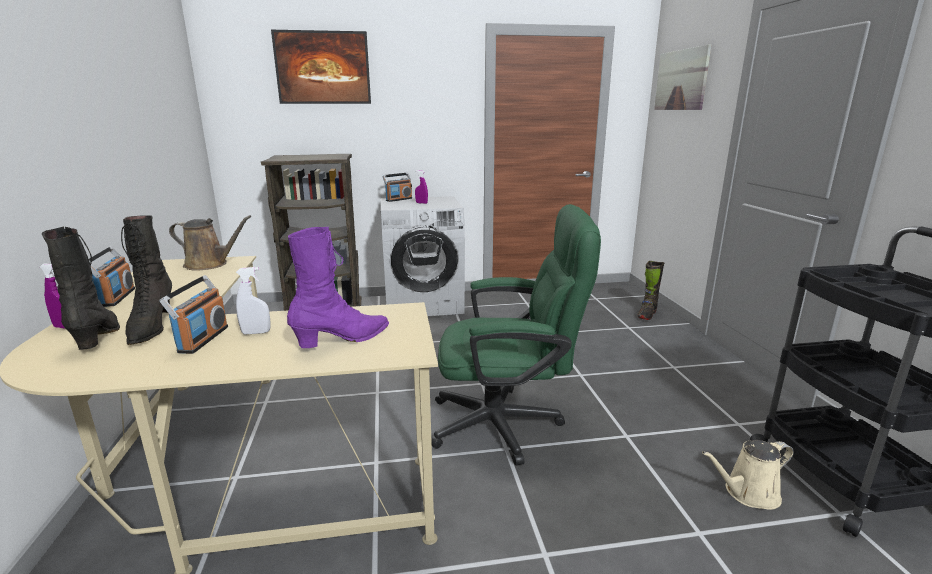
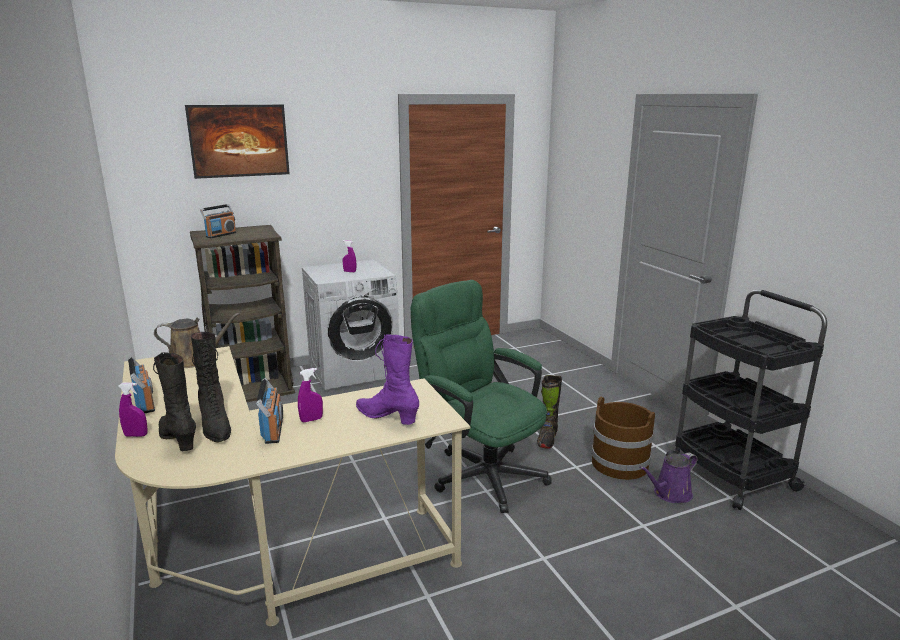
camera: 15 degrees left, 0 degrees up
(256, 333) = (311, 420): white spray bottle -> purple spray bottle
(343, 340) = (387, 417): purple boot -> purple boot turned 90 degrees counterclockwise
(398, 199) = (322, 268): radio -> radio (221, 235)
(508, 424) = (480, 471): green office chair -> green office chair turned 120 degrees counterclockwise
(646, 315) = (564, 360): black boot -> black boot (547, 439)
(681, 80) = (577, 147): picture -> none
(685, 440) = (620, 463): none -> brown bucket
(747, 493) = (670, 494): beige watering can -> purple watering can

